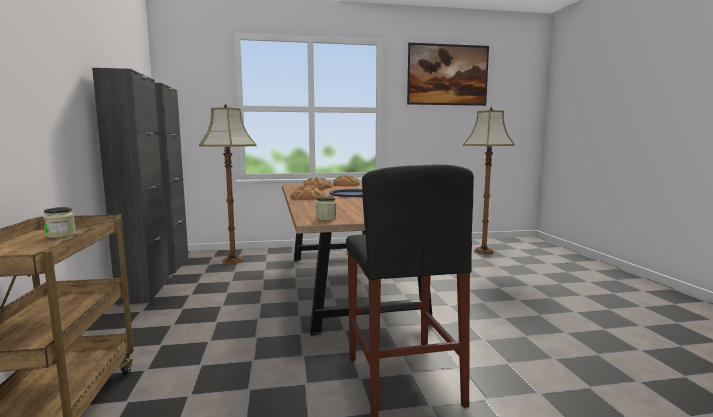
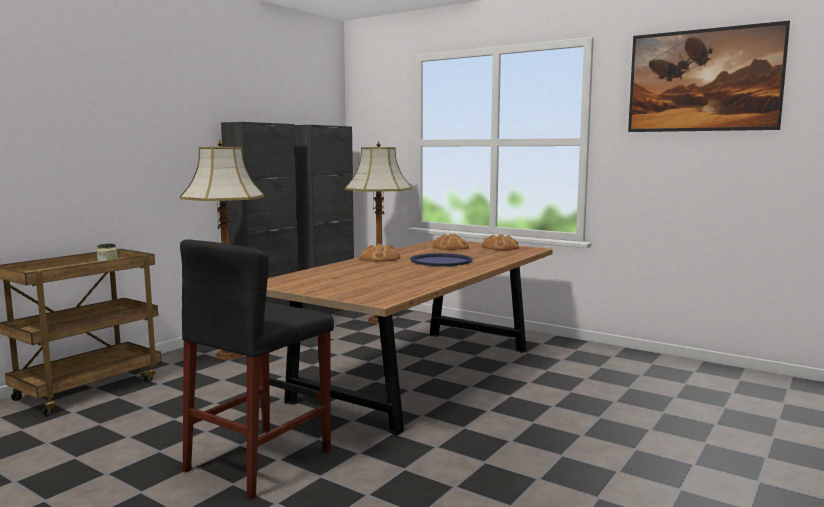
camera: 45 degrees right, 0 degrees up
(326, 218) = (285, 282): jar -> none
(483, 251) = (705, 388): floor lamp -> floor lamp (231, 354)

